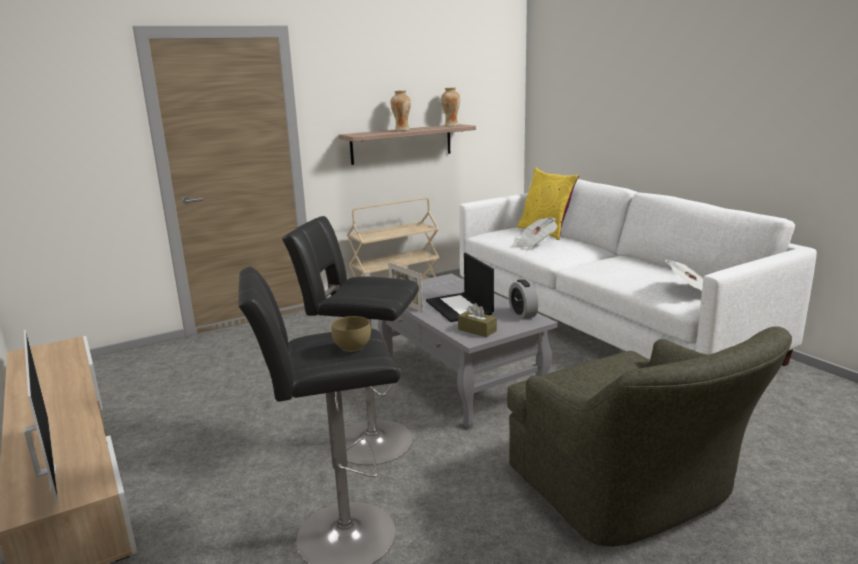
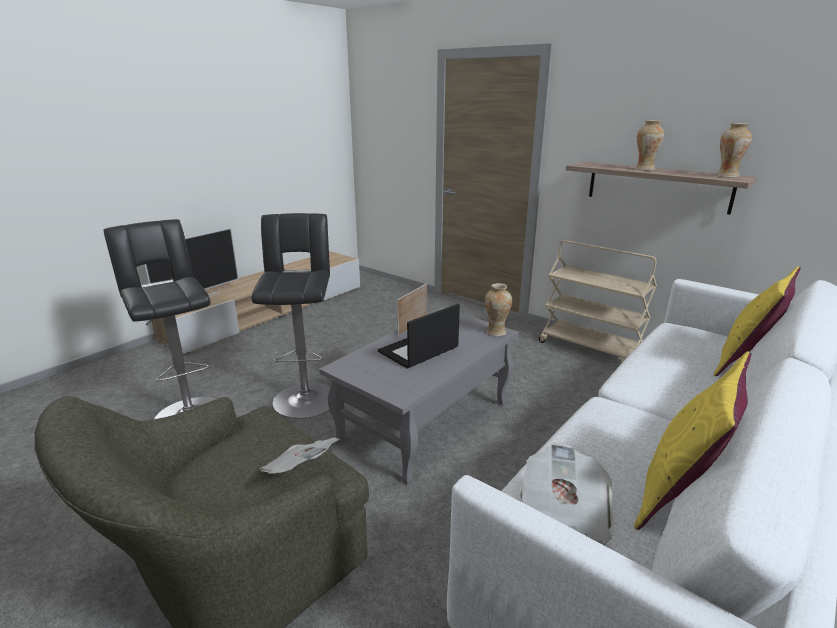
camera: 70 degrees right, 5 degrees up
(354, 347) = (168, 293): brown bowl -> none
(447, 279) = (496, 332): none -> vase
(477, 330) = (362, 366): brown tissue box -> none
(522, 314) = (417, 385): alarm clock -> none
(534, 244) = (669, 361): newspaper -> newspaper (301, 471)
(671, 268) = (679, 494): none -> yellow pillow

